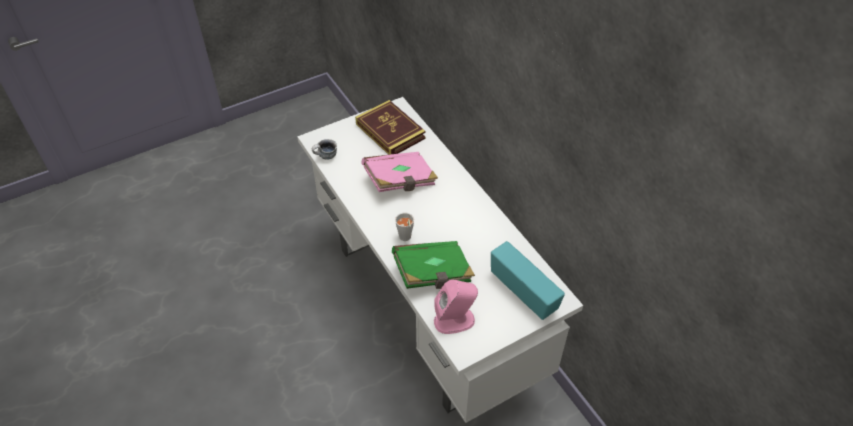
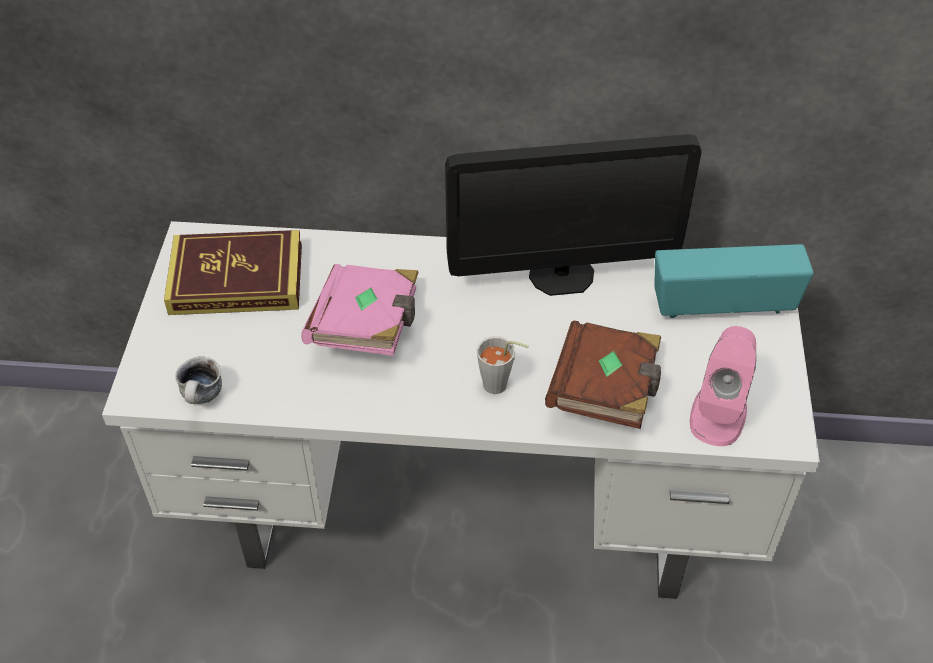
camera: 55 degrees left, 0 degrees up
(433, 274) = (605, 391): green book -> brown book
(487, 226) = (561, 274): none -> monitor

